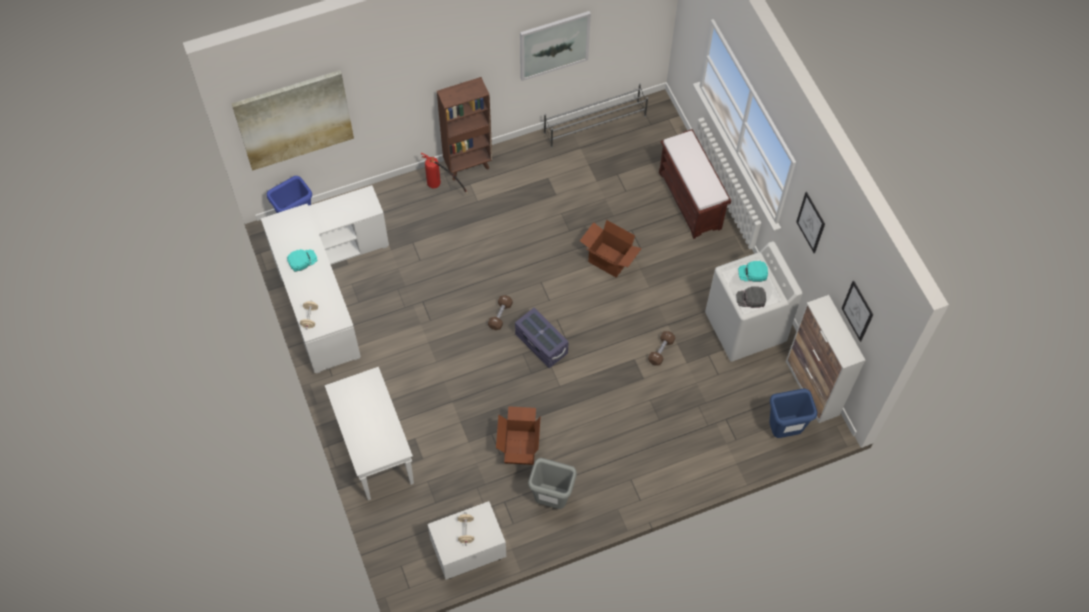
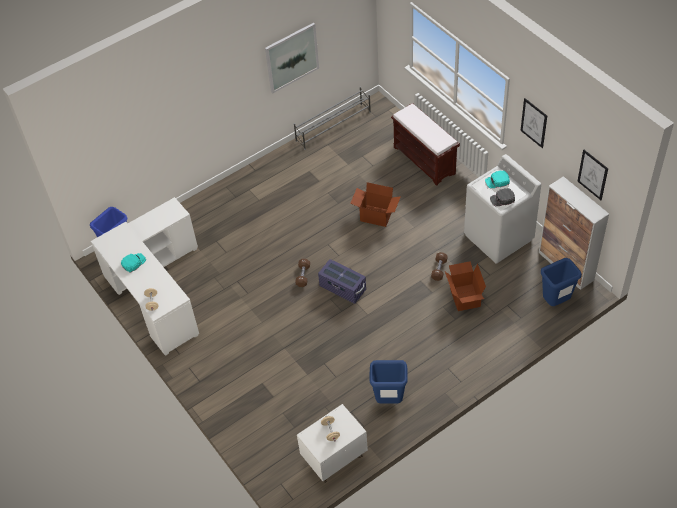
camera: 10 degrees left, 10 degrees down
(294, 119) = (102, 151): picture -> none
(374, 450) = (231, 400): white console table -> none
(440, 187) = (226, 197): fire extinguisher -> none
(468, 165) = (243, 177): brown bookcase -> none
(519, 447) = (350, 368): cardboard box -> cardboard box (464, 297)
(551, 500) = (388, 400): grey trash can -> blue trash can

